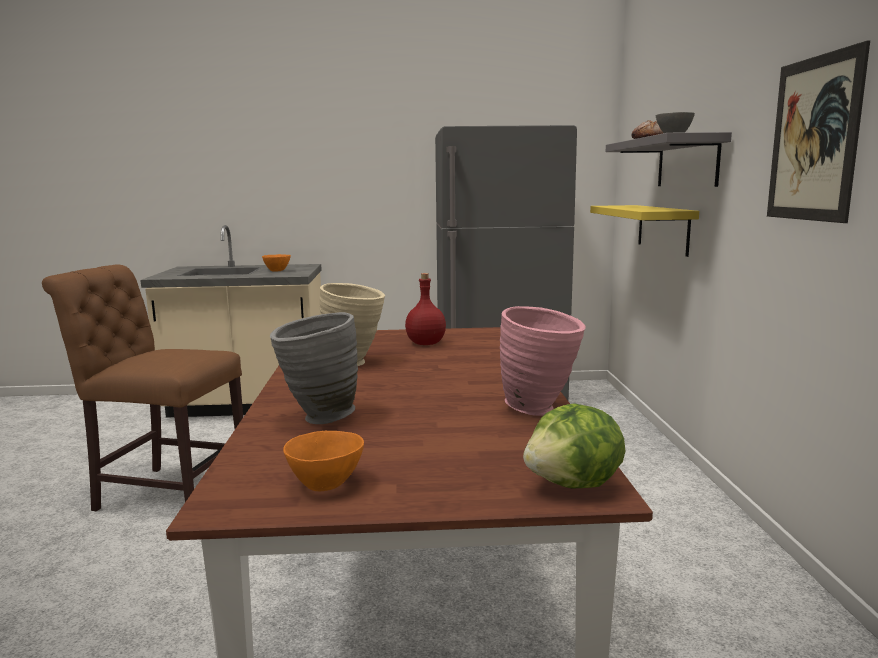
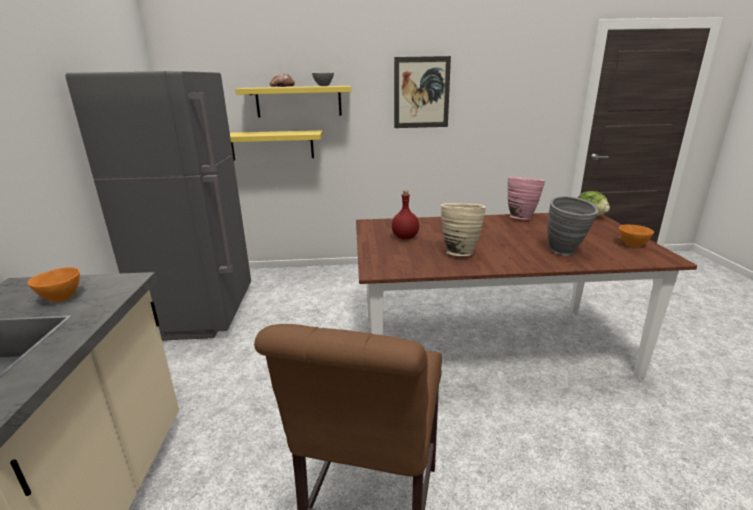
camera: 90 degrees left, 10 degrees up
(687, 162) = (298, 101): grey shelf -> yellow shelf

